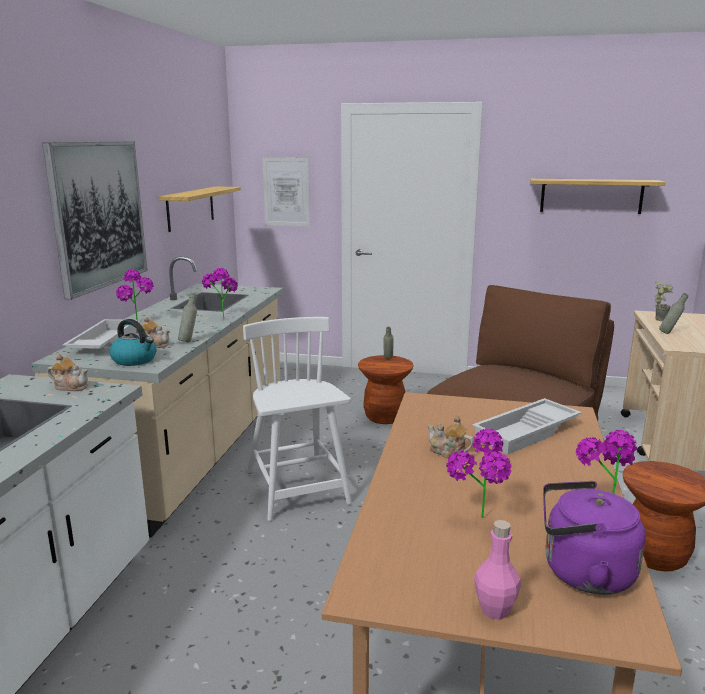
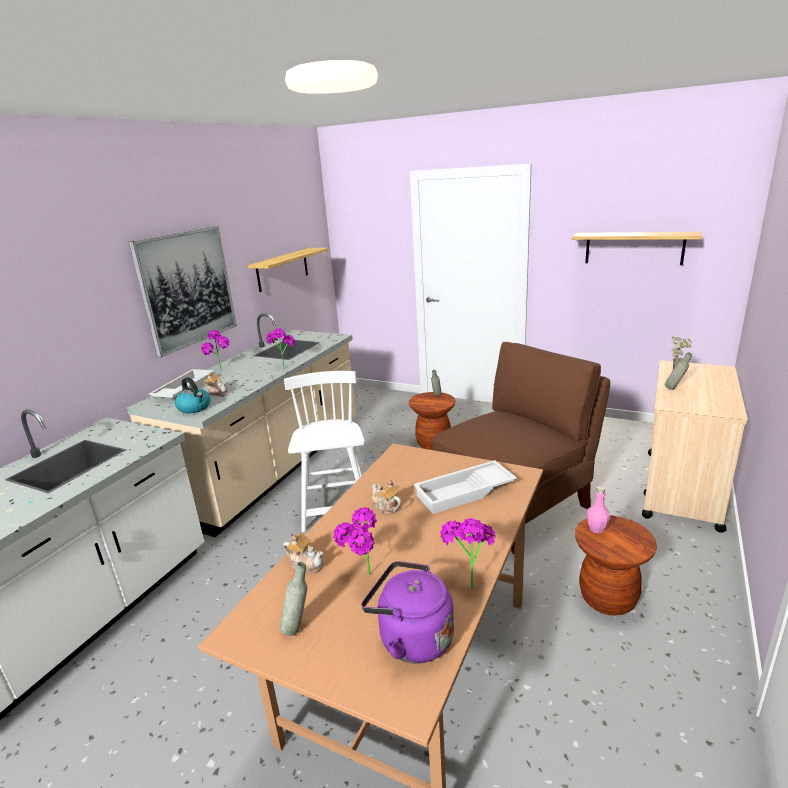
camera: 15 degrees right, 5 degrees up
(71, 387) = (137, 432): teapot -> teapot (306, 564)
(189, 341) = (244, 390): grey bottle -> grey bottle (298, 627)
(286, 192) = (370, 248): picture -> none
(495, 609) = (319, 662): pink bottle -> pink bottle (596, 529)

